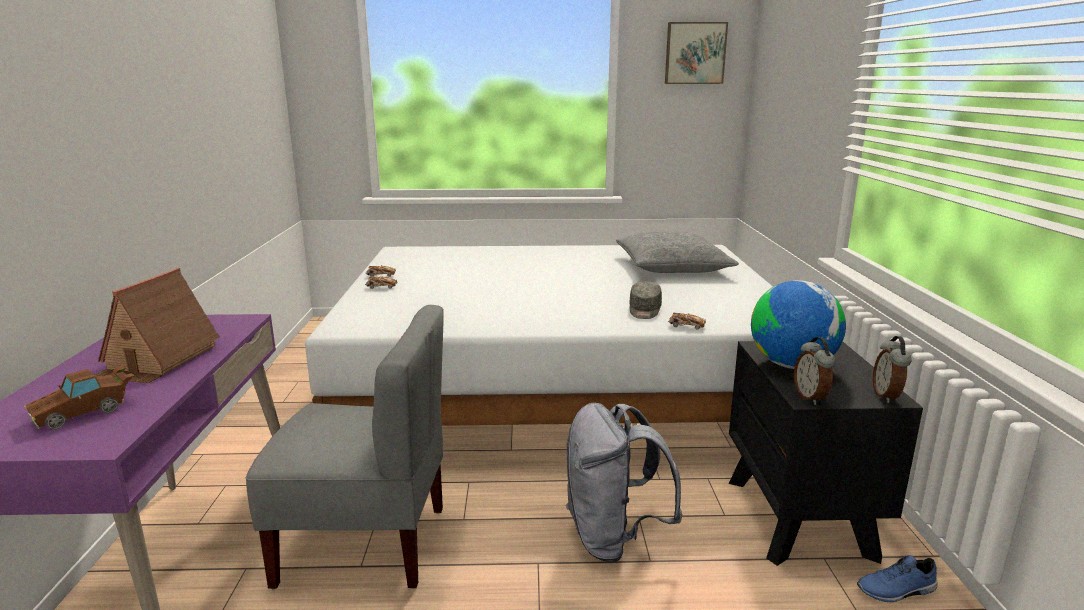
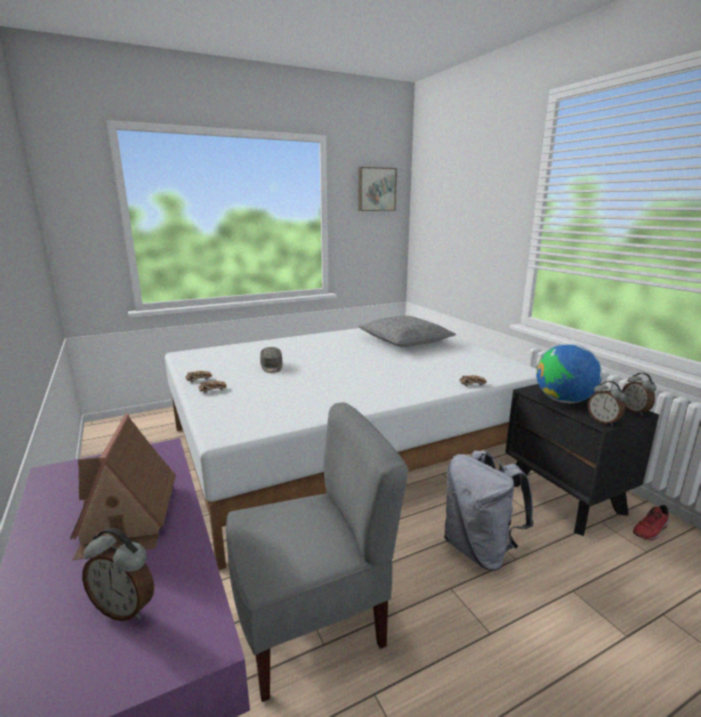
camera: 25 degrees left, 0 degrees up
(85, 412) = (125, 608): brown toy car -> alarm clock
(644, 310) = (431, 377): grey cap -> grey cap (271, 367)
(897, 591) = (651, 530): blue shoe -> red shoe

